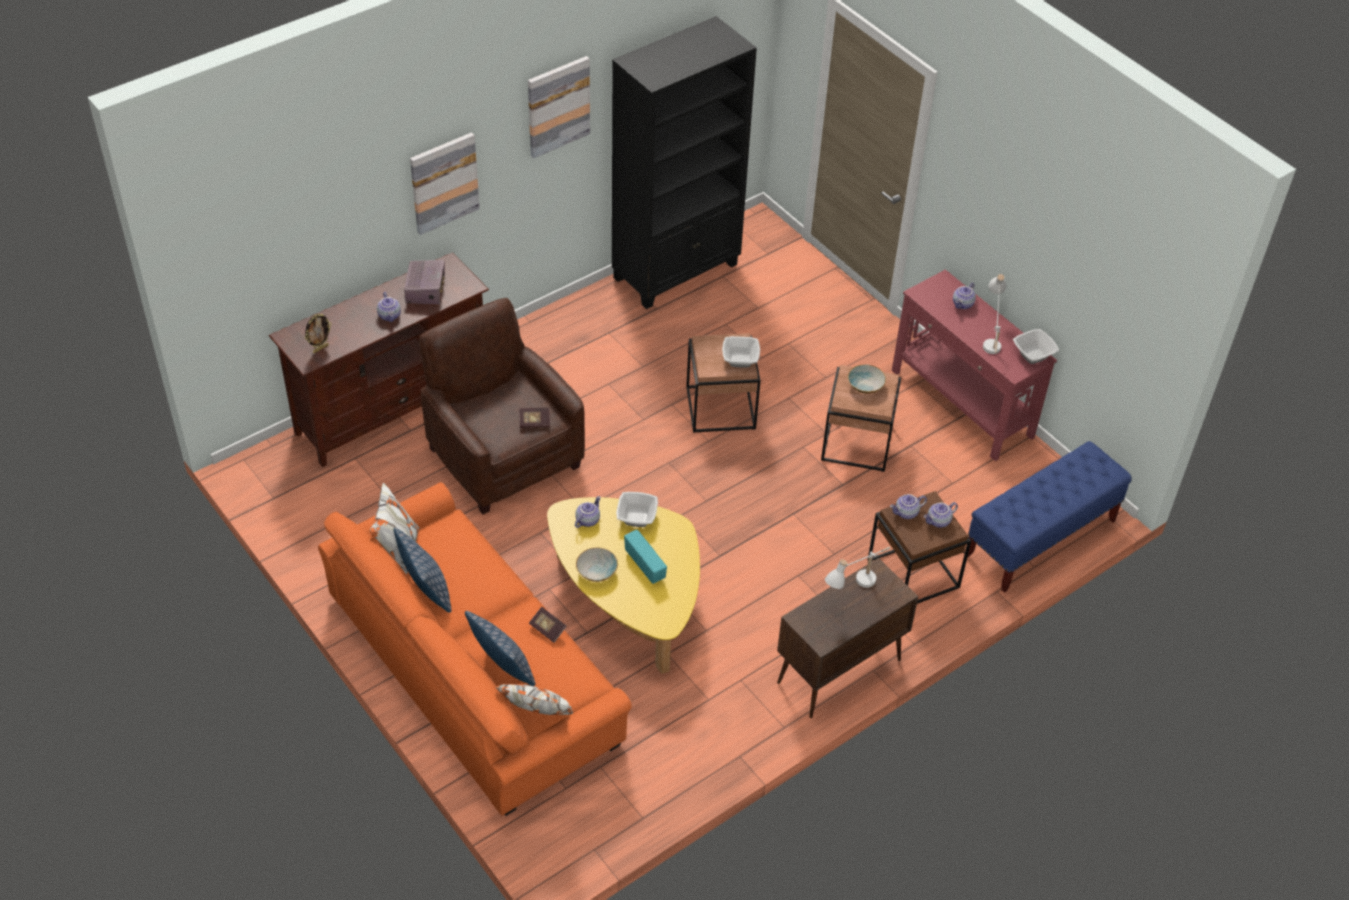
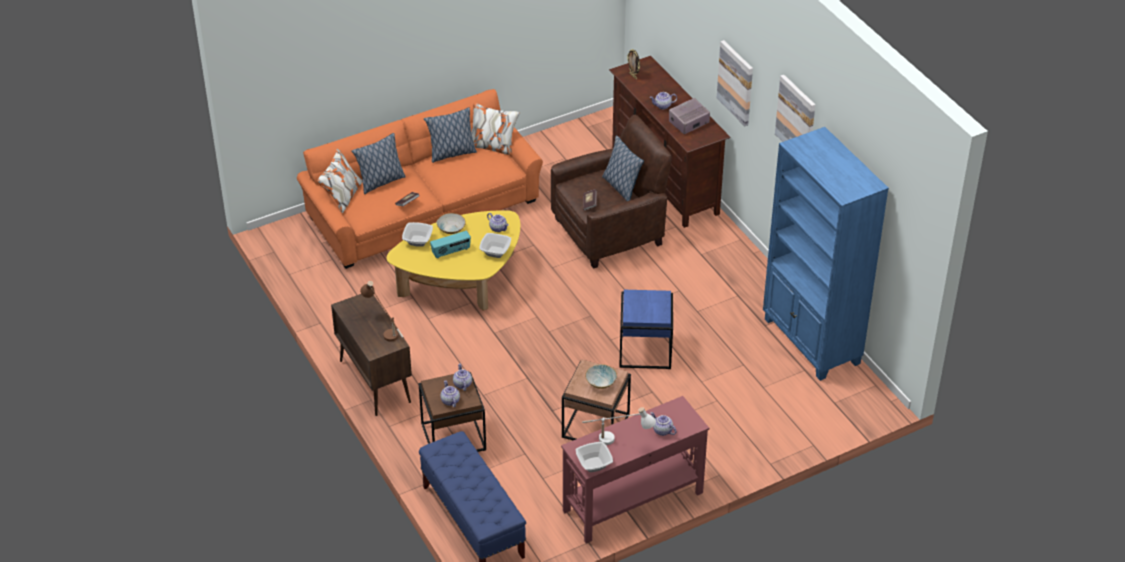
camera: 100 degrees right, 5 degrees down
(426, 290) = (688, 123): radio -> radio turned 135 degrees clockwise
(494, 395) = (621, 187): none -> pillow
(677, 271) = (811, 342): black bookcase -> blue bookcase
(720, 408) = (644, 350): brown side table -> blue side table
(740, 359) = (640, 314): bowl -> bowl (418, 240)
(855, 588) = (384, 330): white table lamp -> brown table lamp

